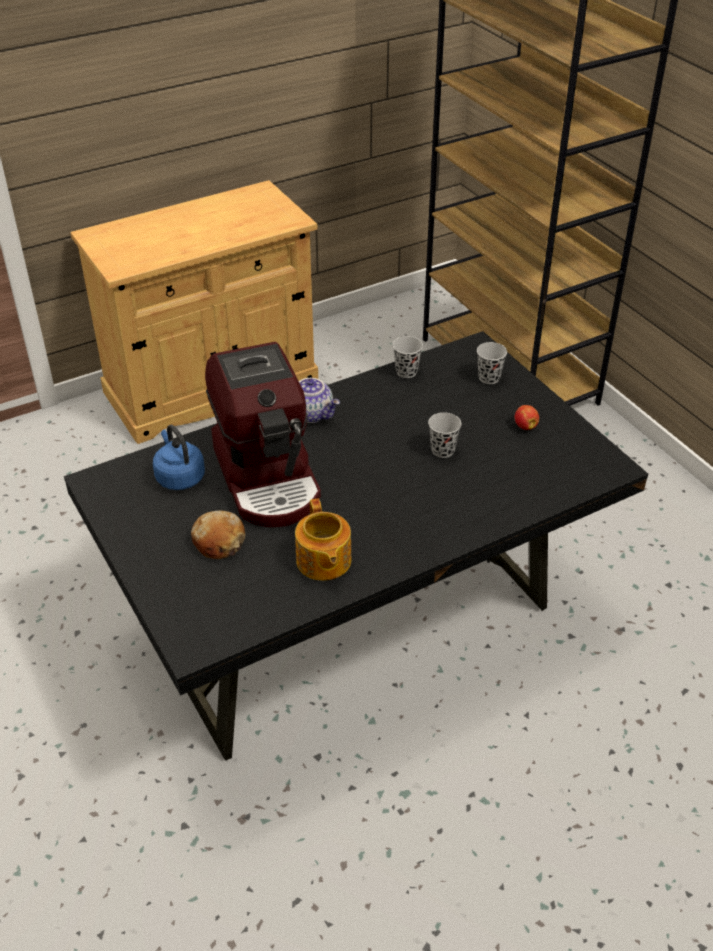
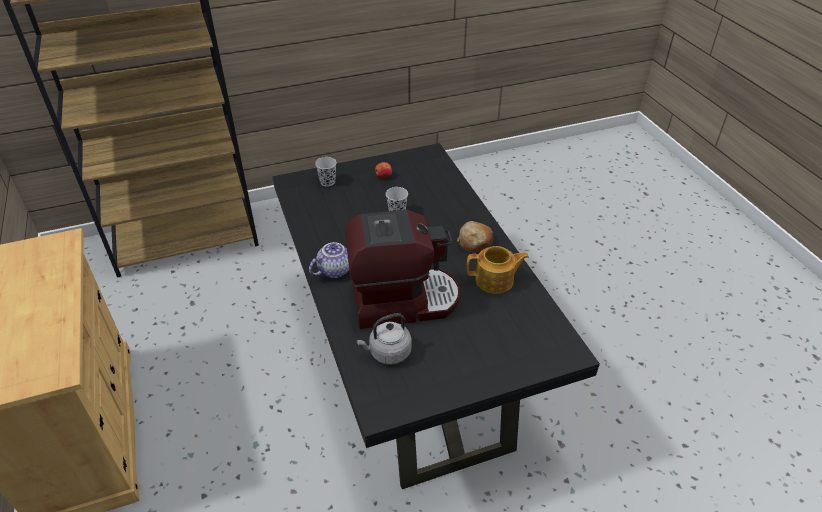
camera: 80 degrees left, 0 degrees up
(179, 476) = (388, 353): blue kettle -> grey kettle
(219, 541) = (468, 333): bread -> bread (474, 242)
(406, 372) = (304, 217): black cup -> none

